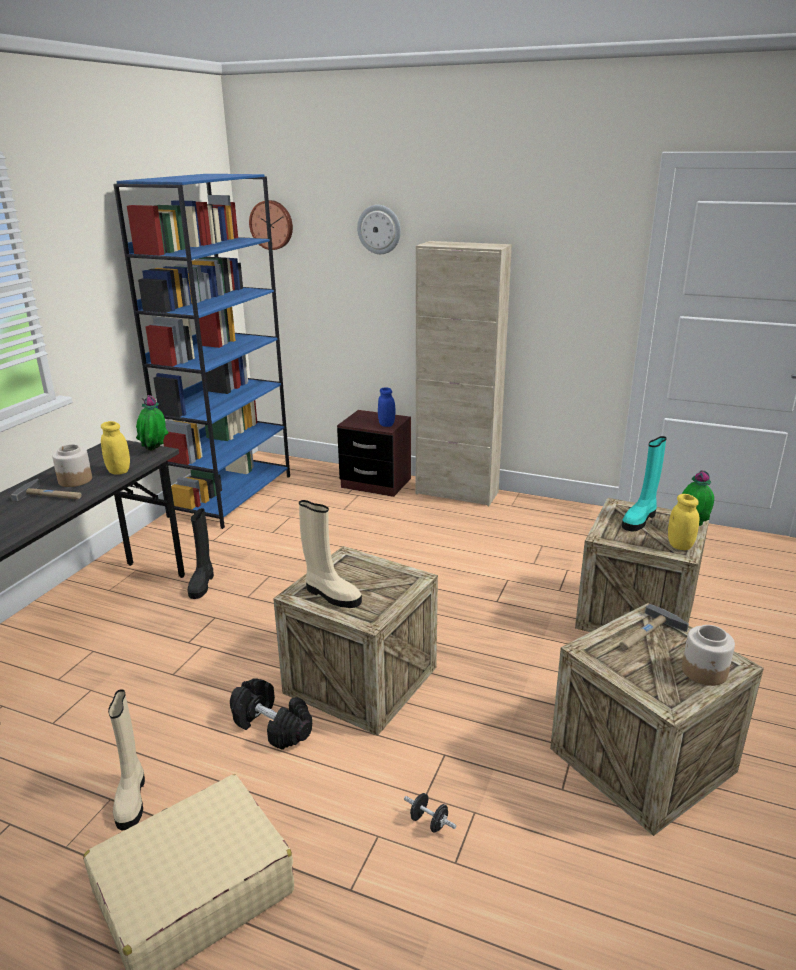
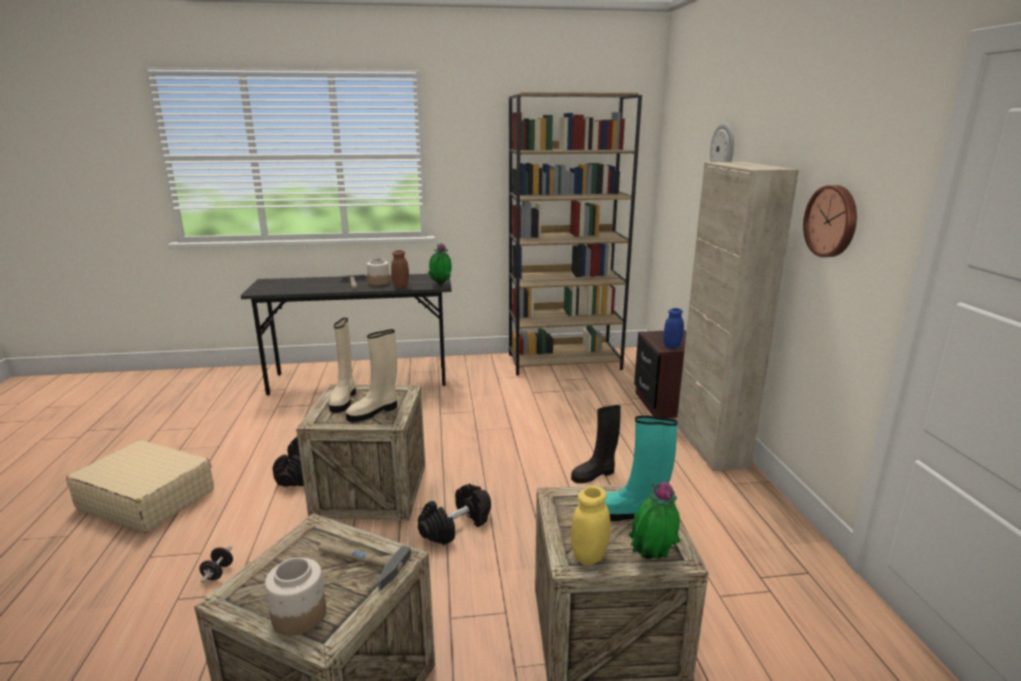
camera: 60 degrees right, 5 degrees down
(119, 471) = (401, 286): yellow jar -> brown jar
(131, 798) = (220, 452): beige boot -> beige boot (374, 412)
(202, 584) = (441, 394): black boot -> black boot (594, 474)
(231, 495) = (564, 362): blue bookcase -> brown bookcase
(272, 225) = (674, 143): wall clock -> wall clock (832, 221)
(466, 643) = (455, 526): none -> black dumbbell

